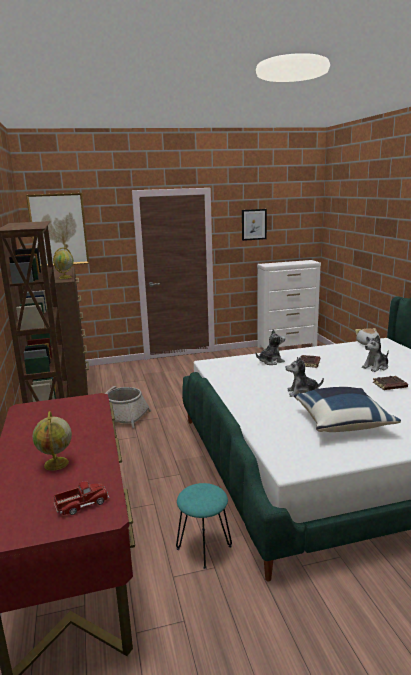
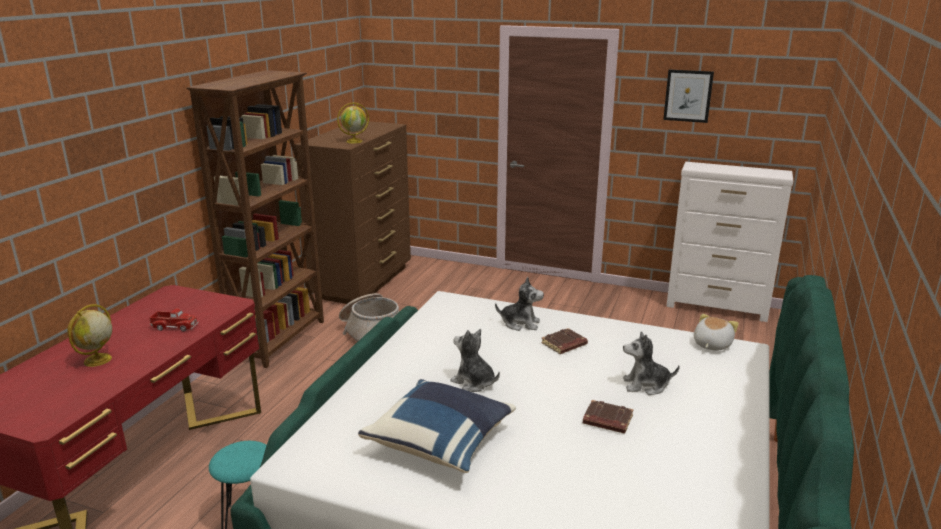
camera: 35 degrees right, 5 degrees up
(58, 230) = (403, 72): picture -> none
(82, 504) = (49, 407): toy truck -> toy truck (175, 326)

